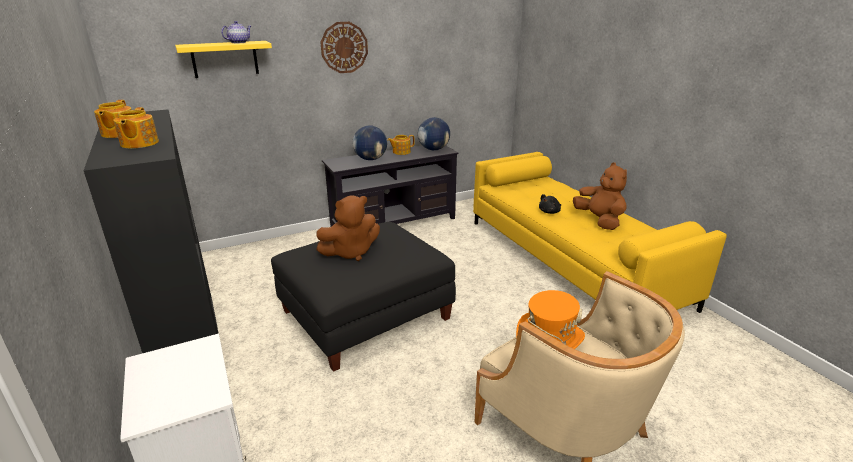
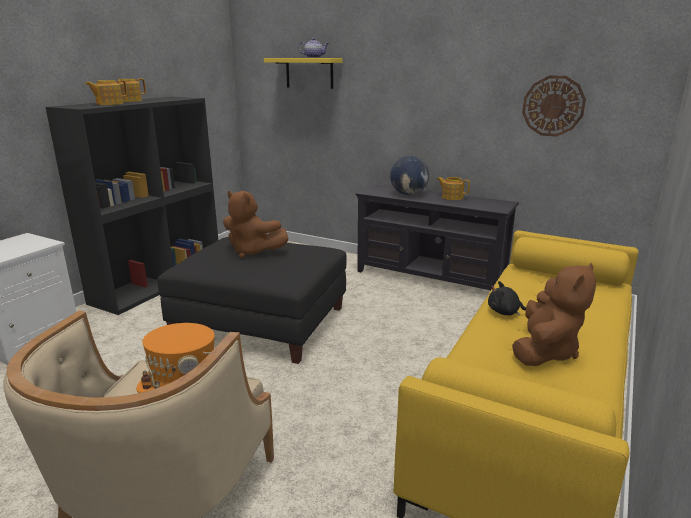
camera: 55 degrees right, 5 degrees down
(344, 47) = (413, 69): wall clock -> wall clock (553, 106)
(433, 149) = (489, 204): globe -> none

